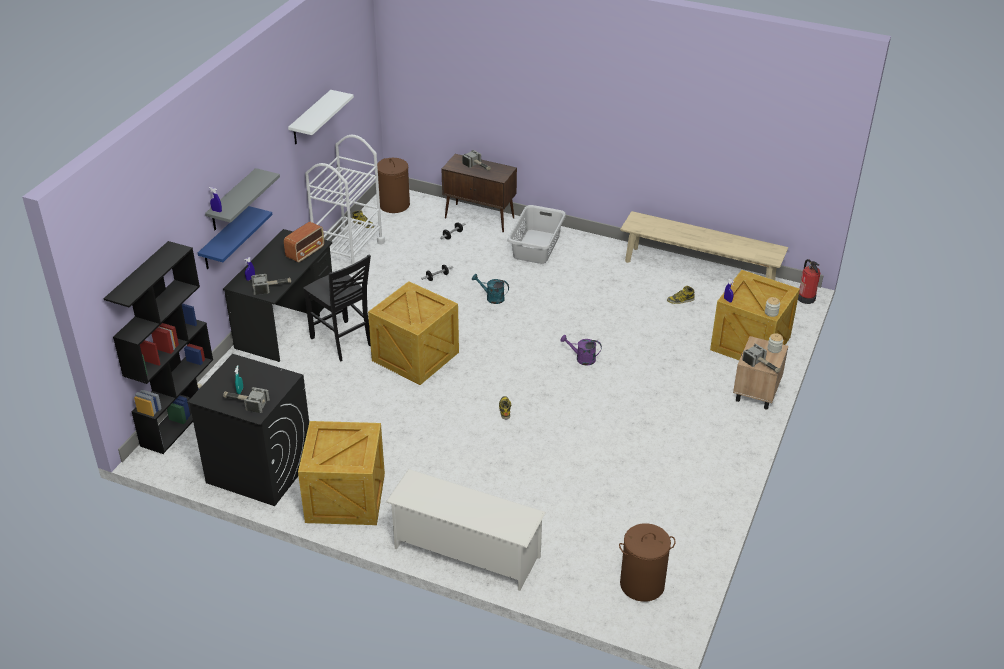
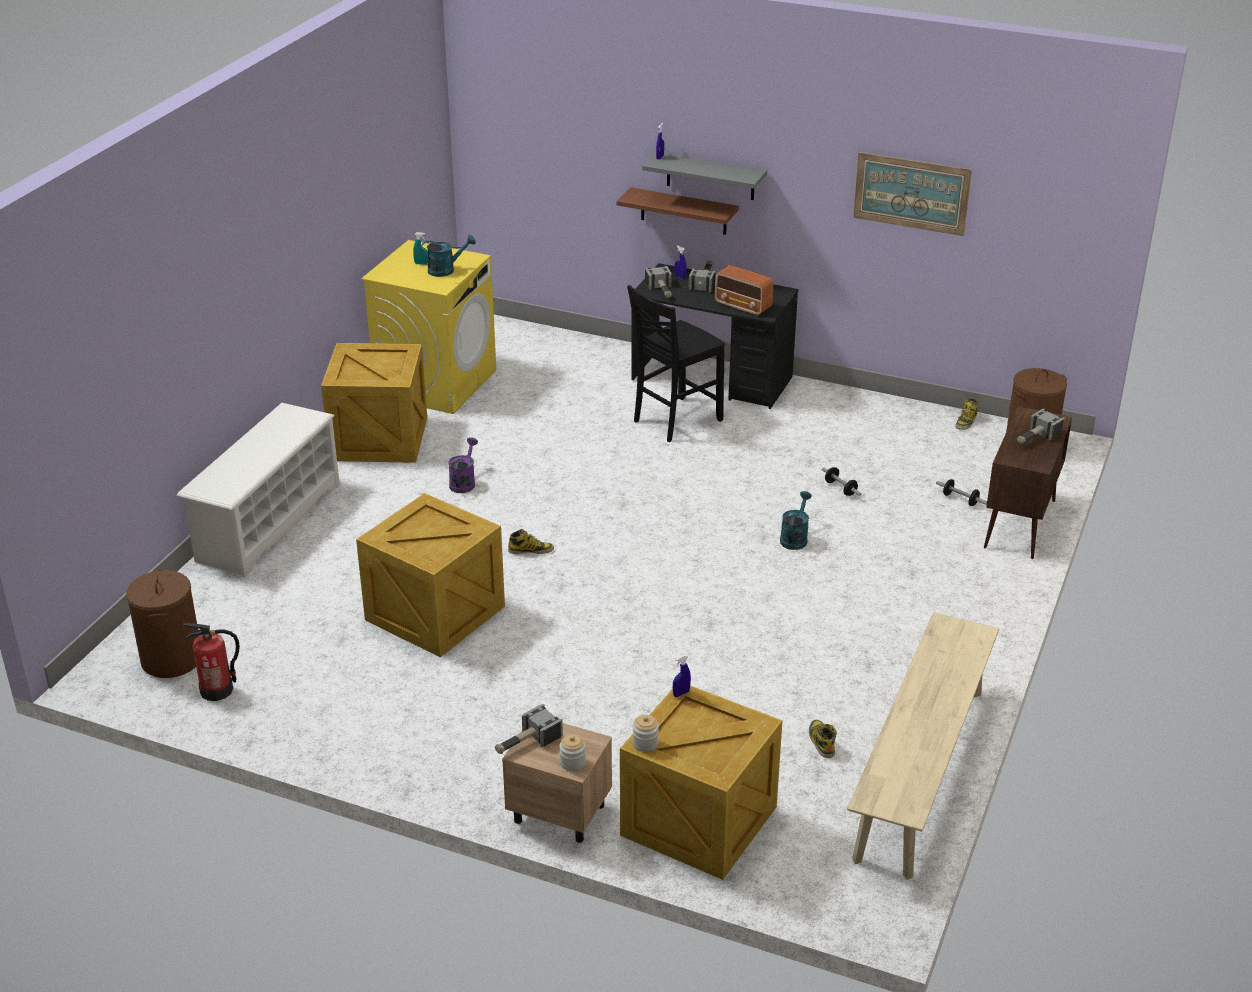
camera: 90 degrees right, 5 degrees down
(180, 418) = (528, 330): black bookcase -> none
(225, 239) = (683, 211): blue shelf -> brown shelf
(245, 403) = (399, 268): hammer -> hammer (704, 281)
(256, 376) = (446, 270): none -> turquoise watering can
(259, 469) = (436, 383): black washing machine -> yellow washing machine
(310, 118) = (911, 193): white shelf -> picture
(348, 252) = (886, 414): white cart -> none
(415, 355) = (648, 476): crate -> crate (437, 613)
(535, 247) = (949, 581): grey laundry basket -> none
(582, 359) = (646, 622): purple watering can -> purple watering can (463, 482)
(806, 298) = (857, 922): fire extinguisher -> fire extinguisher (217, 690)

